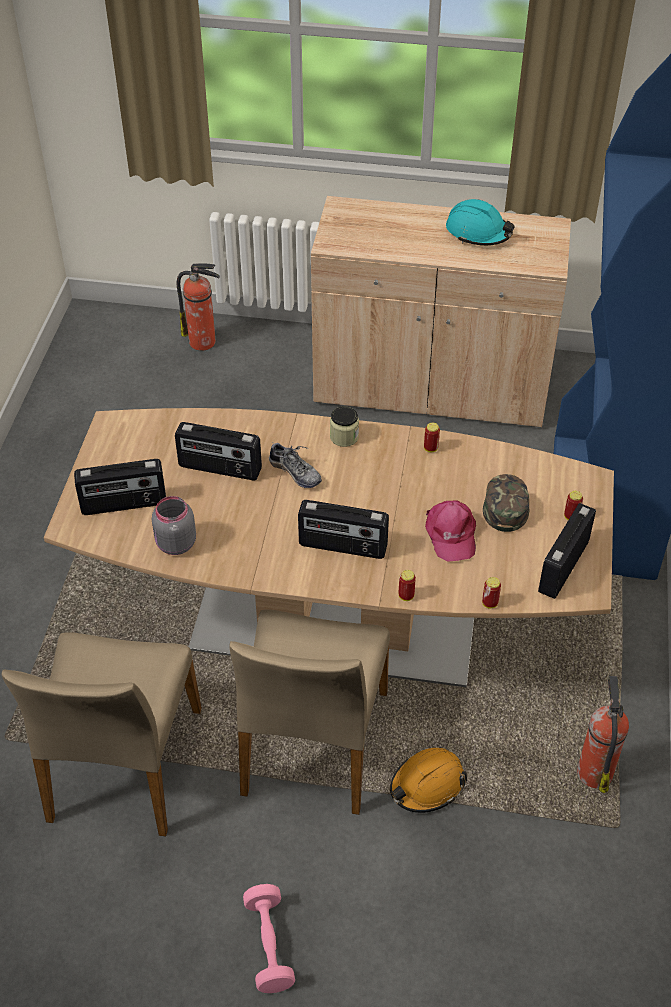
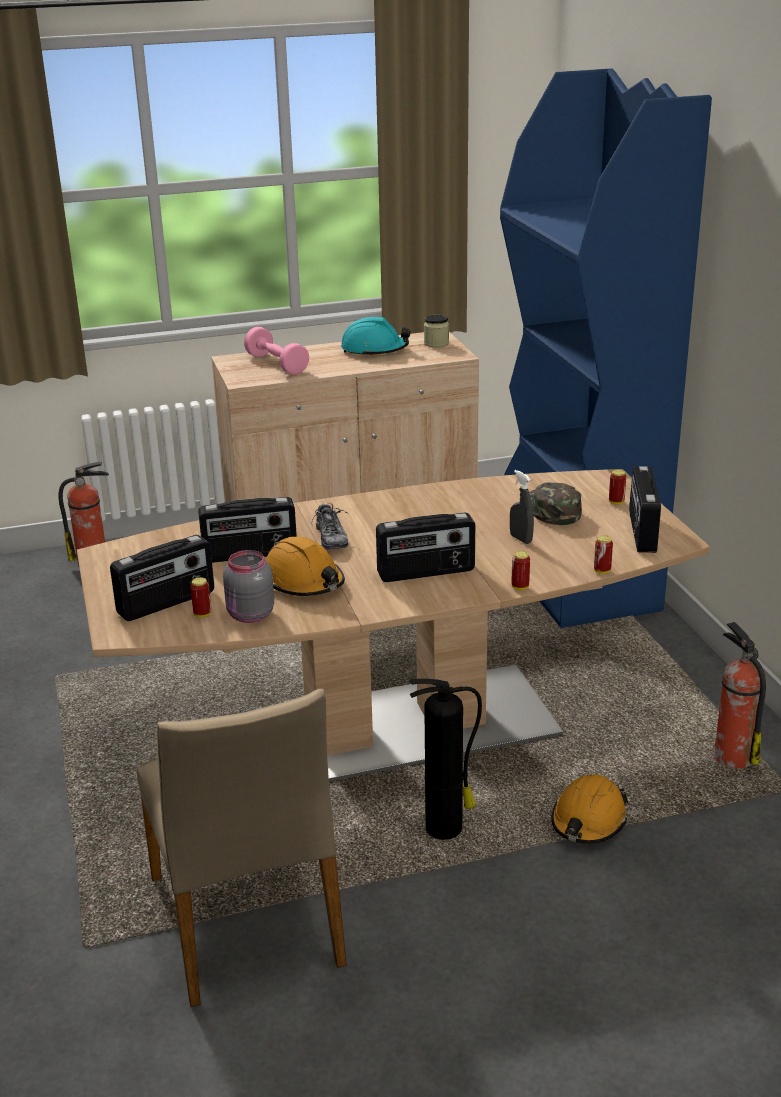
camera: 25 degrees left, 20 degrees down
(240, 520) = (304, 582): none -> orange hard hat
(269, 945) = (538, 1018): pink dumbbell -> pink dumbbell (277, 364)
(295, 472) = (331, 538): shoe -> shoe turned 60 degrees clockwise
(312, 743) = (446, 828): beige chair -> fire extinguisher
(344, 437) = (357, 505): jar -> jar (436, 343)
(431, 448) = (447, 493): can -> can (202, 614)
(450, 534) = (521, 539): pink cap -> grey spray bottle

